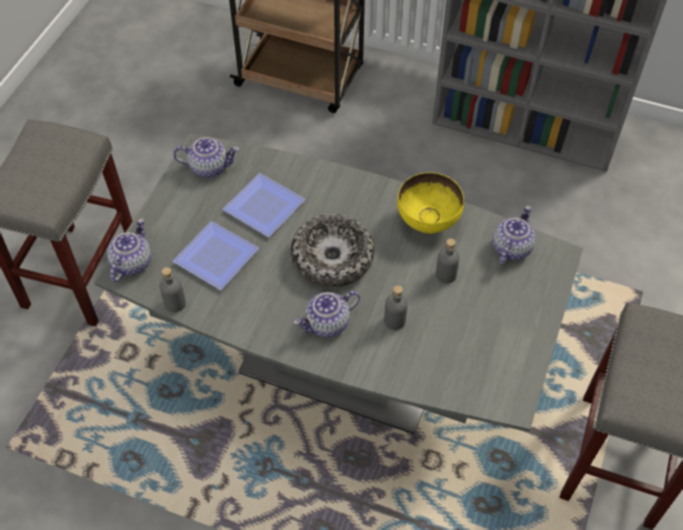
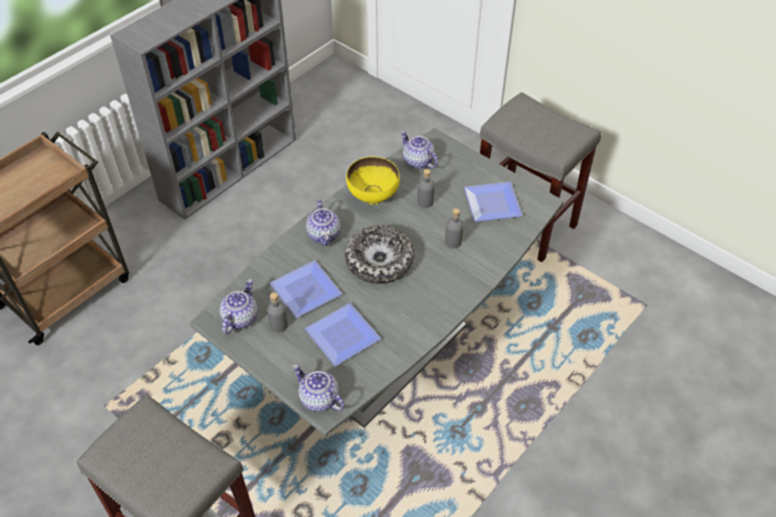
camera: 70 degrees left, 5 degrees down
(175, 303) = (377, 376): grey bottle -> grey bottle (279, 325)
(327, 324) = (440, 281): teapot -> teapot (324, 235)
(480, 343) = (490, 202): none -> plate

